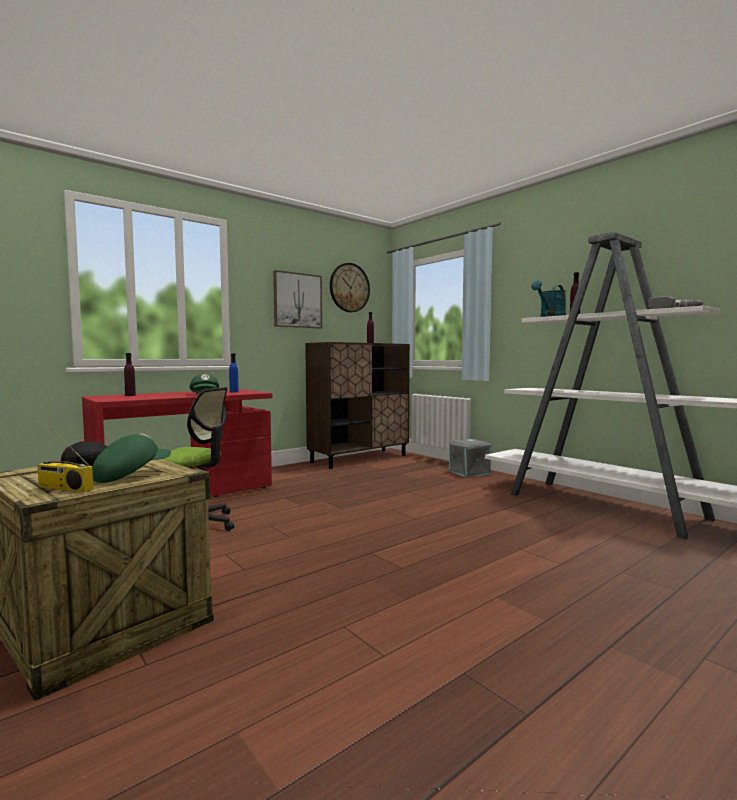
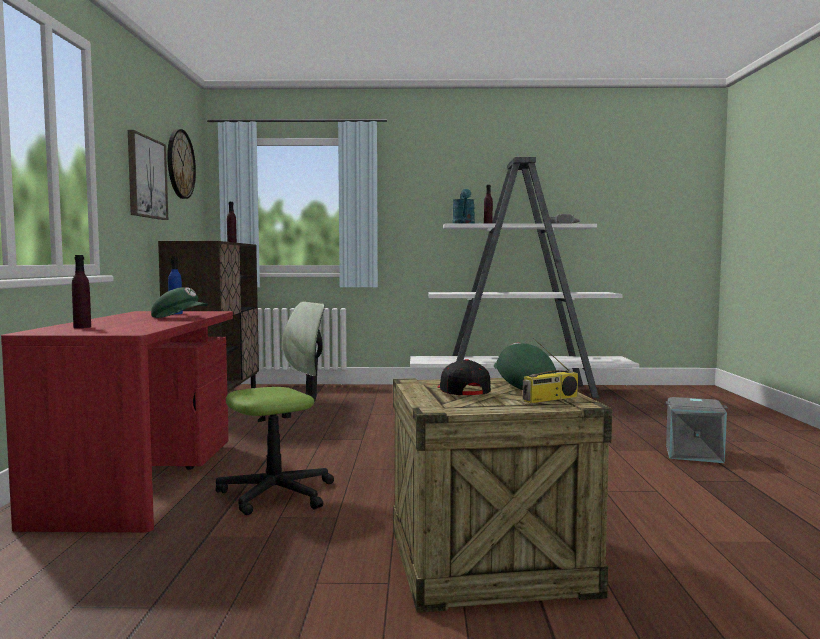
camera: 50 degrees left, 0 degrees up
(470, 472) = (365, 389): grey storage box -> grey storage box (694, 453)

